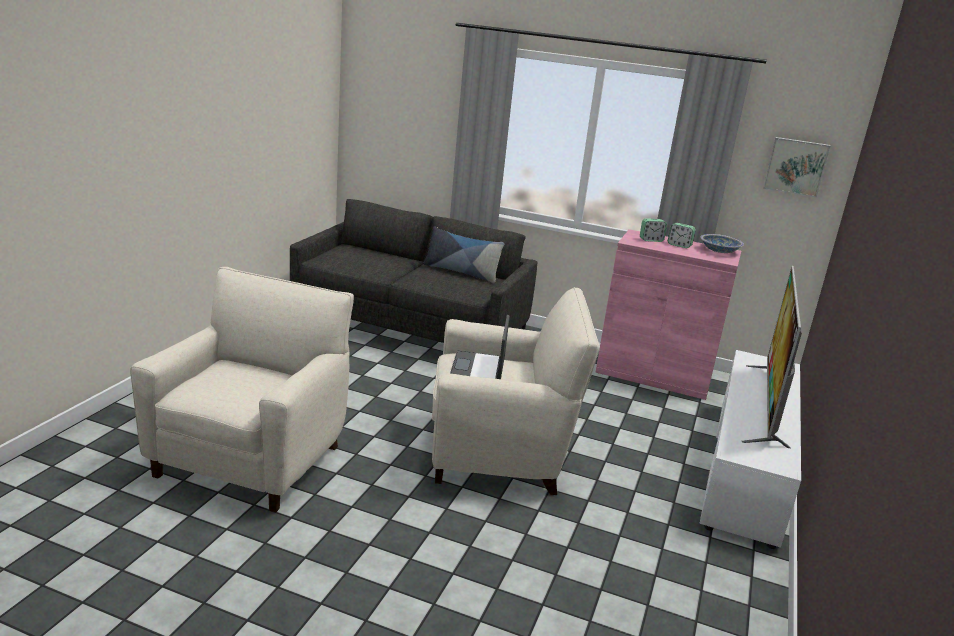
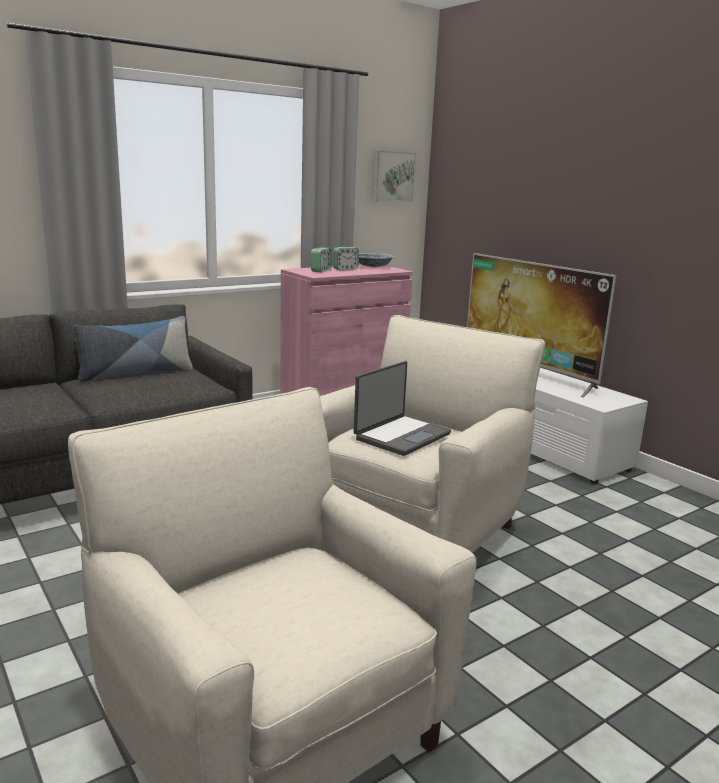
camera: 55 degrees left, 5 degrees down
(478, 370) = (401, 436): laptop -> laptop turned 90 degrees counterclockwise

